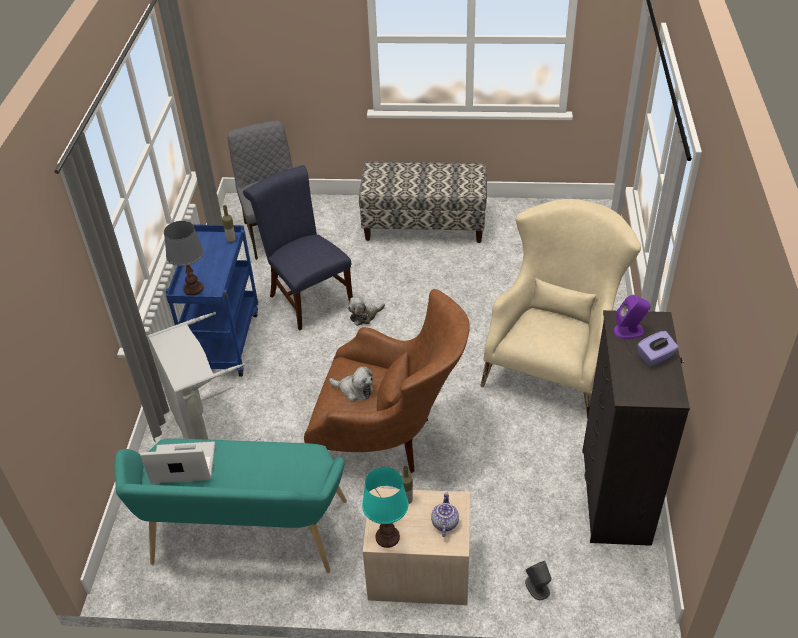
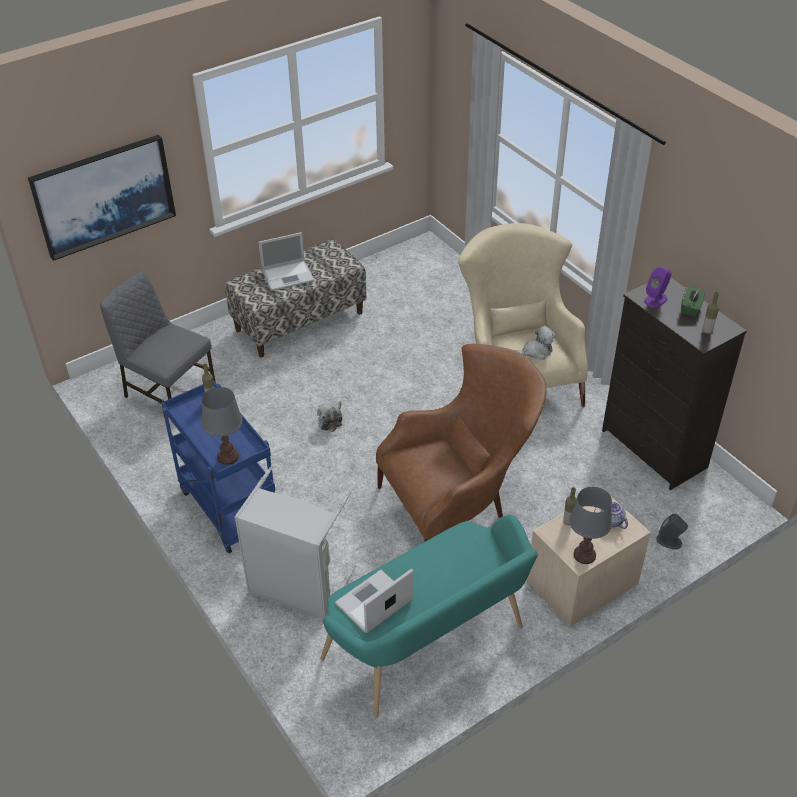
camera: 40 degrees left, 0 degrees up
(267, 43) = (104, 195): none -> picture
(307, 297) = (262, 431): blue chair -> none
(354, 390) = (435, 469): plush toy -> plush toy (536, 351)
(387, 537) = (584, 555): turquoise table lamp -> grey table lamp
(417, 177) = (288, 275): none -> laptop
(644, 387) = (707, 331): none -> bottle
(655, 357) = (691, 308): purple tissue box -> green tissue box

